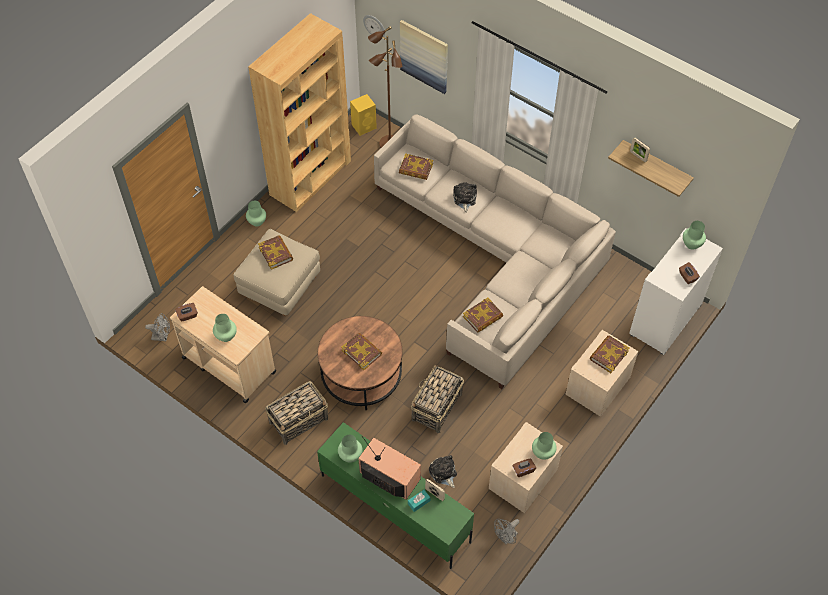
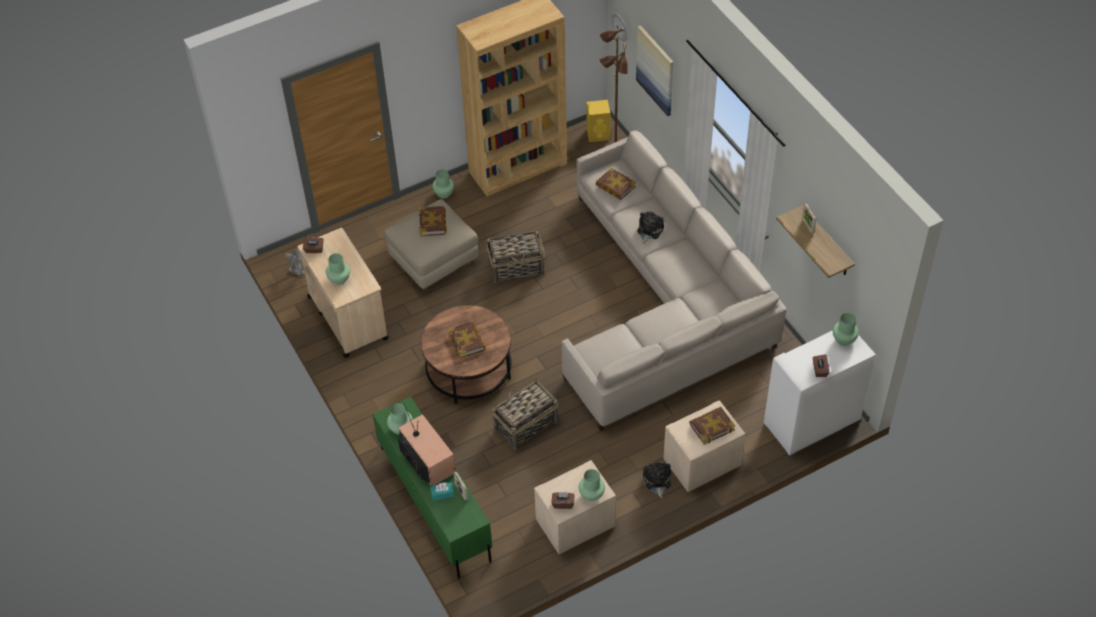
camera: 25 degrees right, 5 degrees down
(299, 420) = (387, 391): basket -> basket (517, 267)
(443, 473) = (499, 488): plush toy -> plush toy (657, 481)
(483, 317) = (605, 349): book -> none
(506, 538) = (528, 571): grey fan -> none

